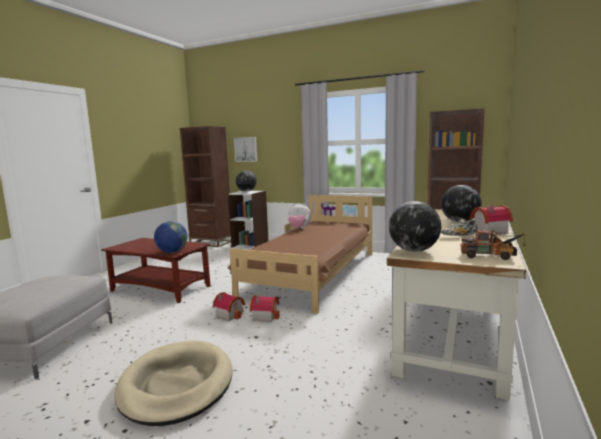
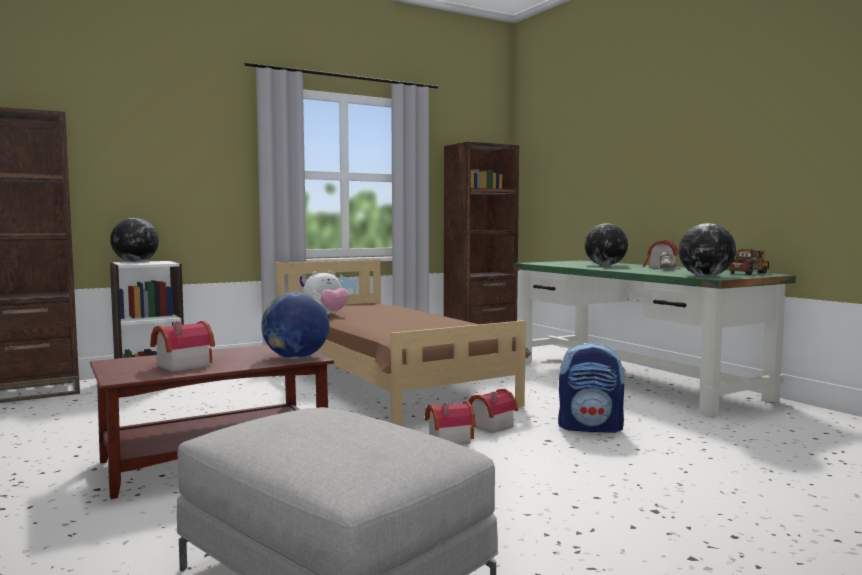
camera: 55 degrees left, 5 degrees down
(141, 246) = (180, 365): none -> toy house
(176, 385) = (639, 496): beige dog bed -> none
(246, 149) = (116, 174): picture -> none
(298, 341) = (591, 427): none -> backpack
(455, 325) = (634, 379): beige desk -> green desk

